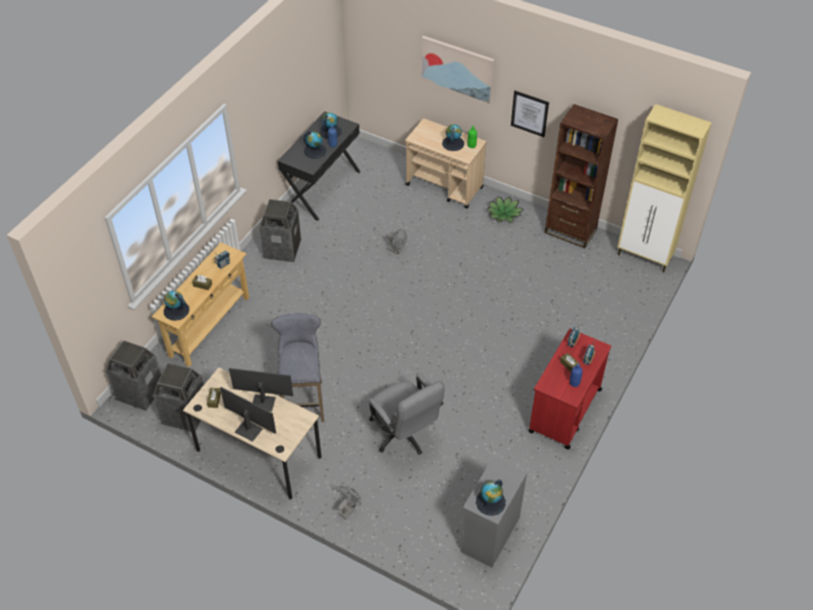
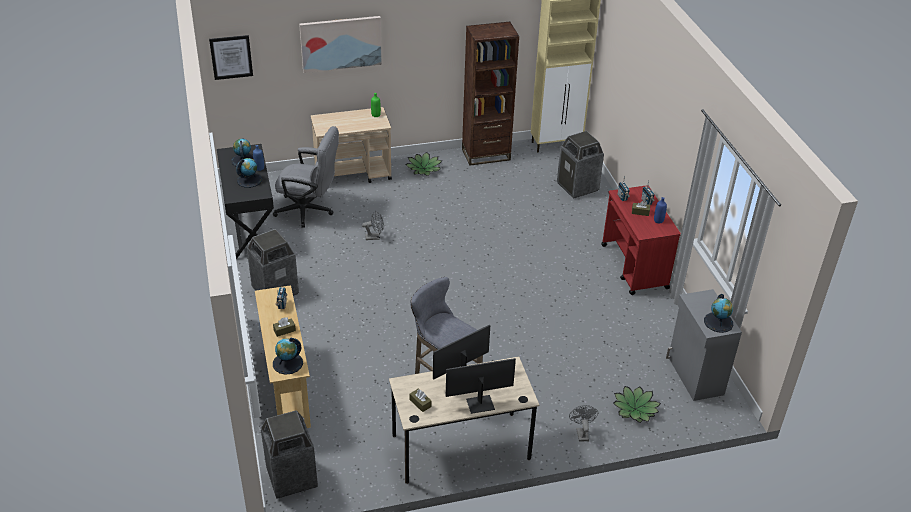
camera: 45 degrees left, 10 degrees down
(185, 415) = (358, 464): trash can -> trash can (577, 187)
(404, 435) = (552, 355): grey office chair -> grey office chair (309, 211)
(409, 523) = (635, 409): none -> potted plant
(453, 143) = (359, 120): globe -> none
(529, 113) = (422, 57): picture -> picture (231, 57)

